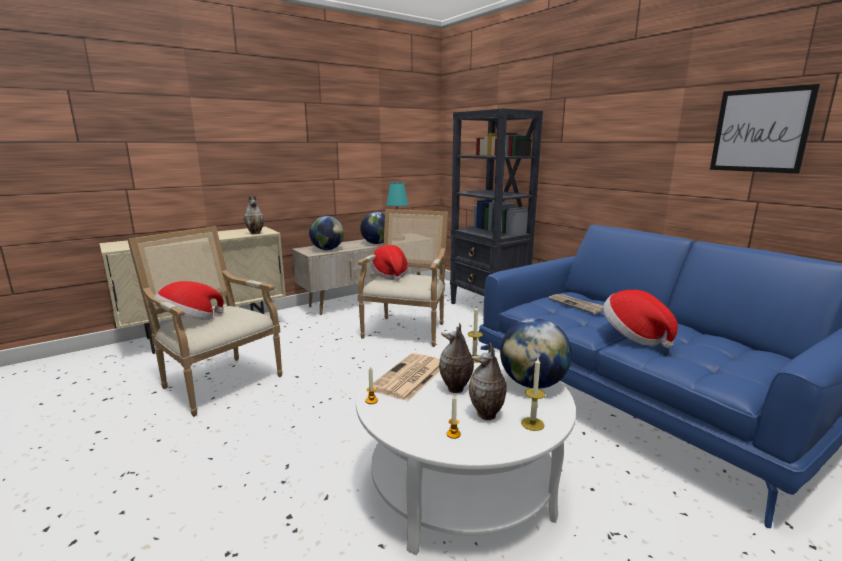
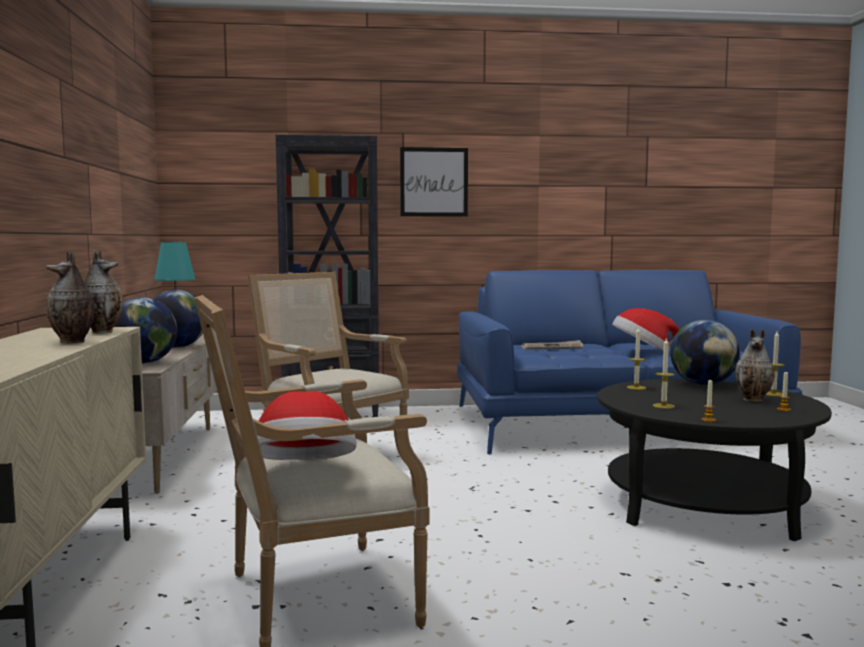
camera: 60 degrees left, 10 degrees down
(390, 275) = (298, 377): hat -> none
(409, 377) = (663, 406): newspaper -> candle
(455, 389) = (699, 399): vase -> vase (73, 342)
(461, 482) = (703, 504): white coffee table -> black coffee table
(760, 130) = (607, 176): picture -> picture (434, 182)

